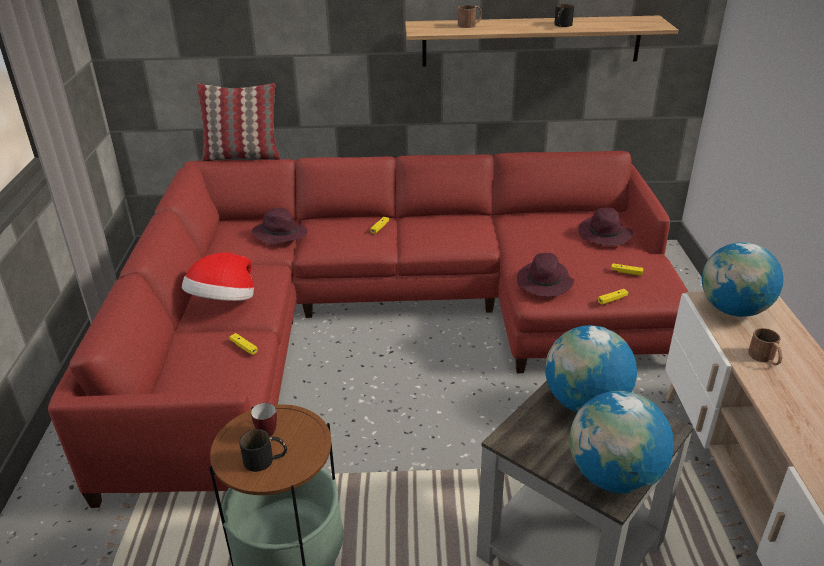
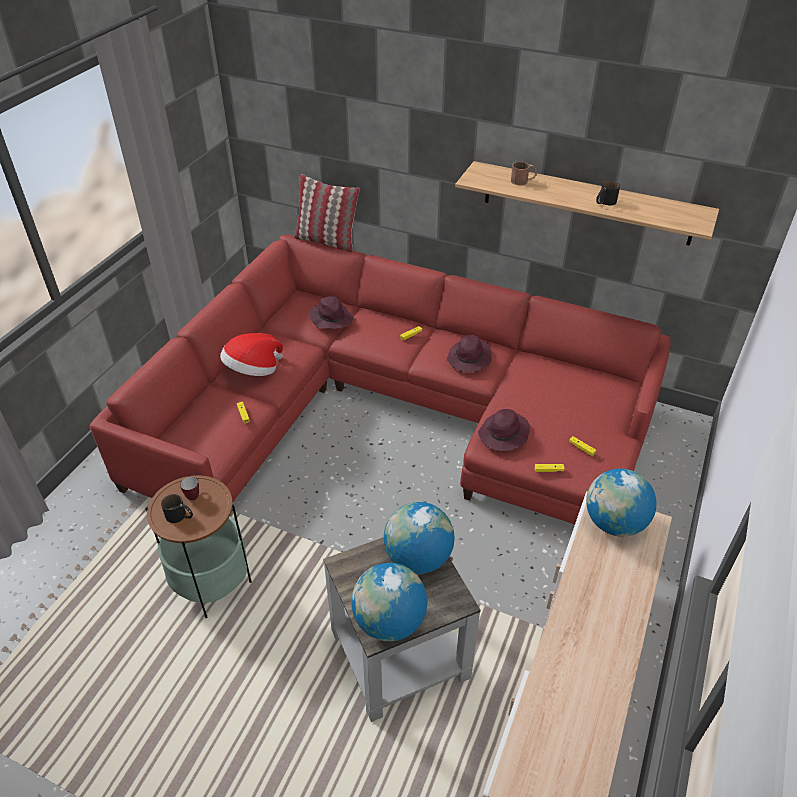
camera: 25 degrees right, 10 degrees up
(605, 235) = (594, 404): purple hat -> purple hat (469, 359)
(765, 358) = (597, 577): brown mug -> none

